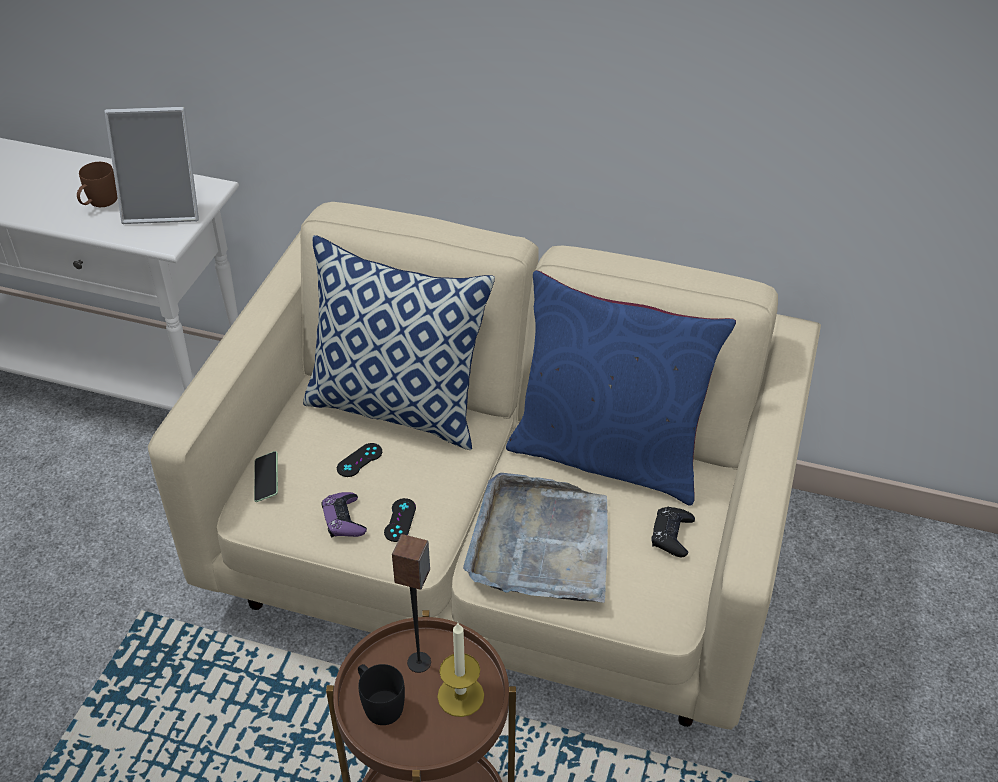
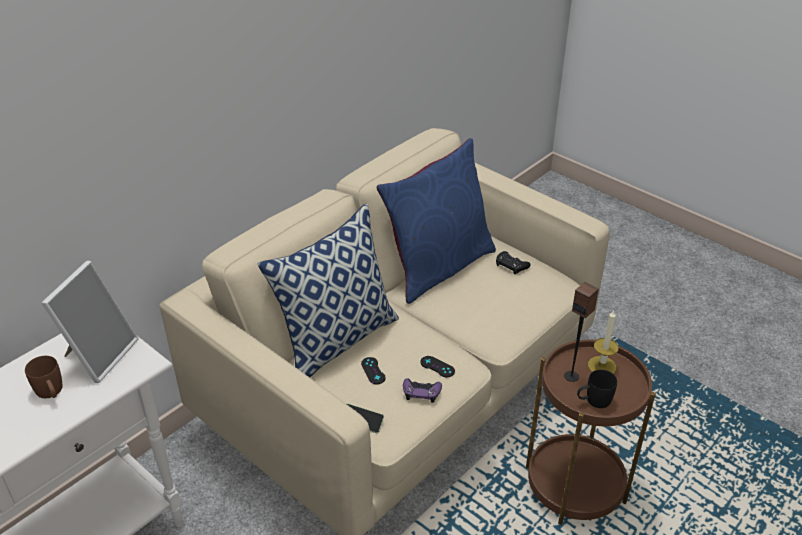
camera: 65 degrees left, 5 degrees down
(541, 544) = (491, 314): grey tray -> none

